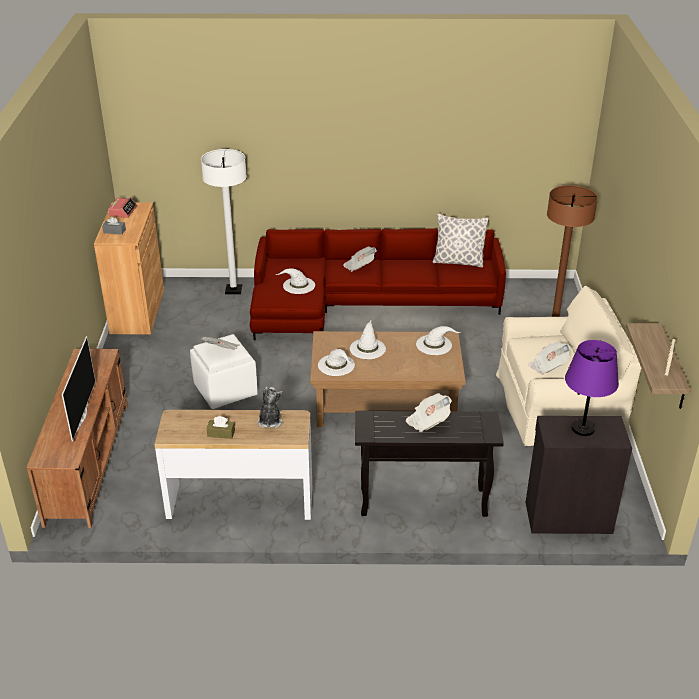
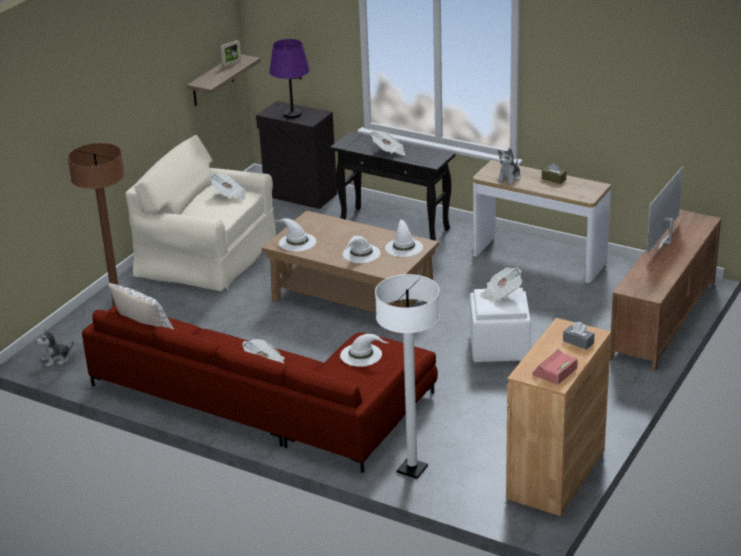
camera: 150 degrees left, 5 degrees down
(542, 290) = (56, 359): none -> plush toy

